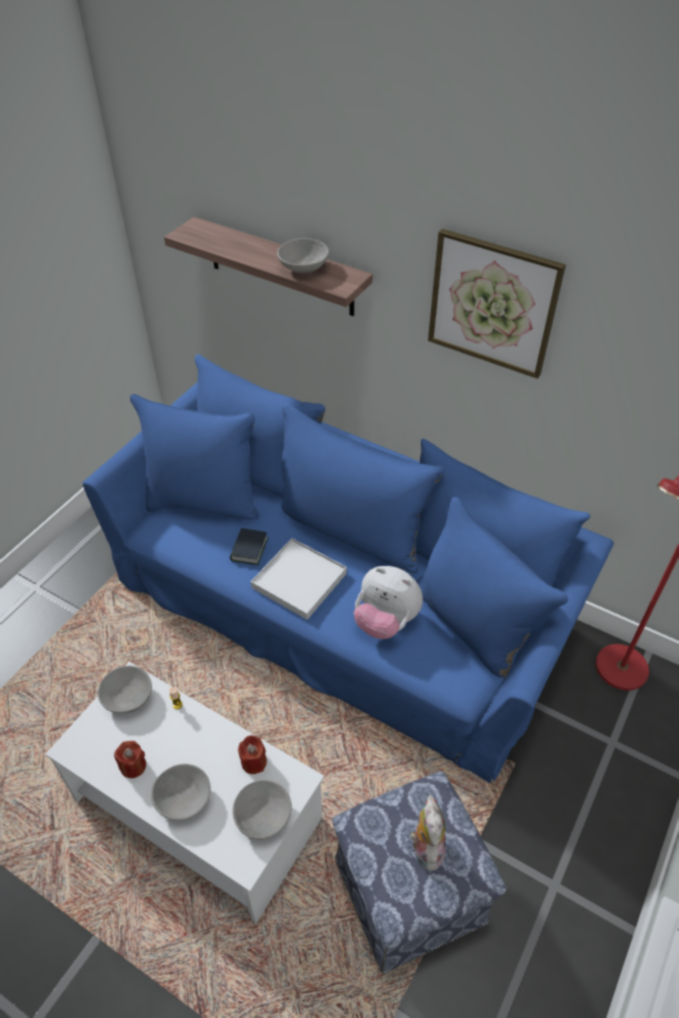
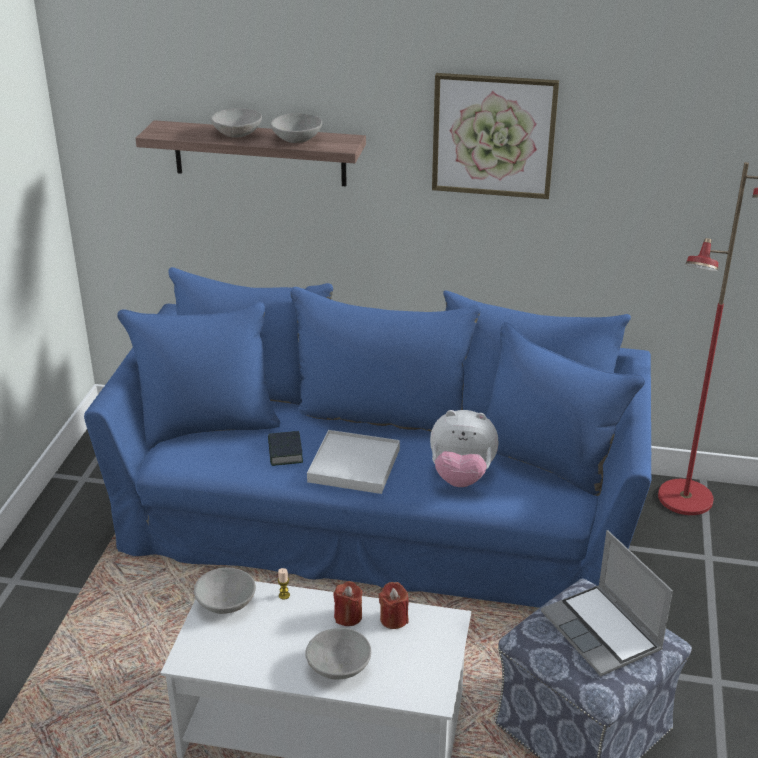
camera: 20 degrees left, 15 degrees down
(133, 766) = (267, 656): red candle -> red candle (348, 616)
(263, 816) = (429, 657): grey bowl -> grey bowl (237, 134)
(425, 847) = (603, 632): plush toy -> laptop

